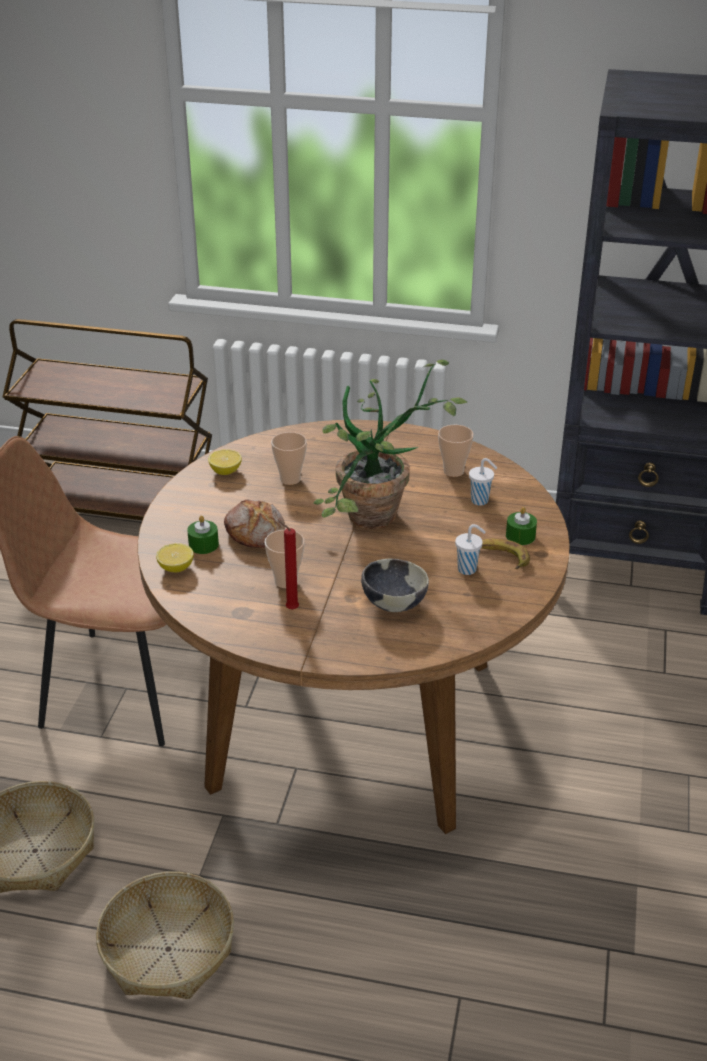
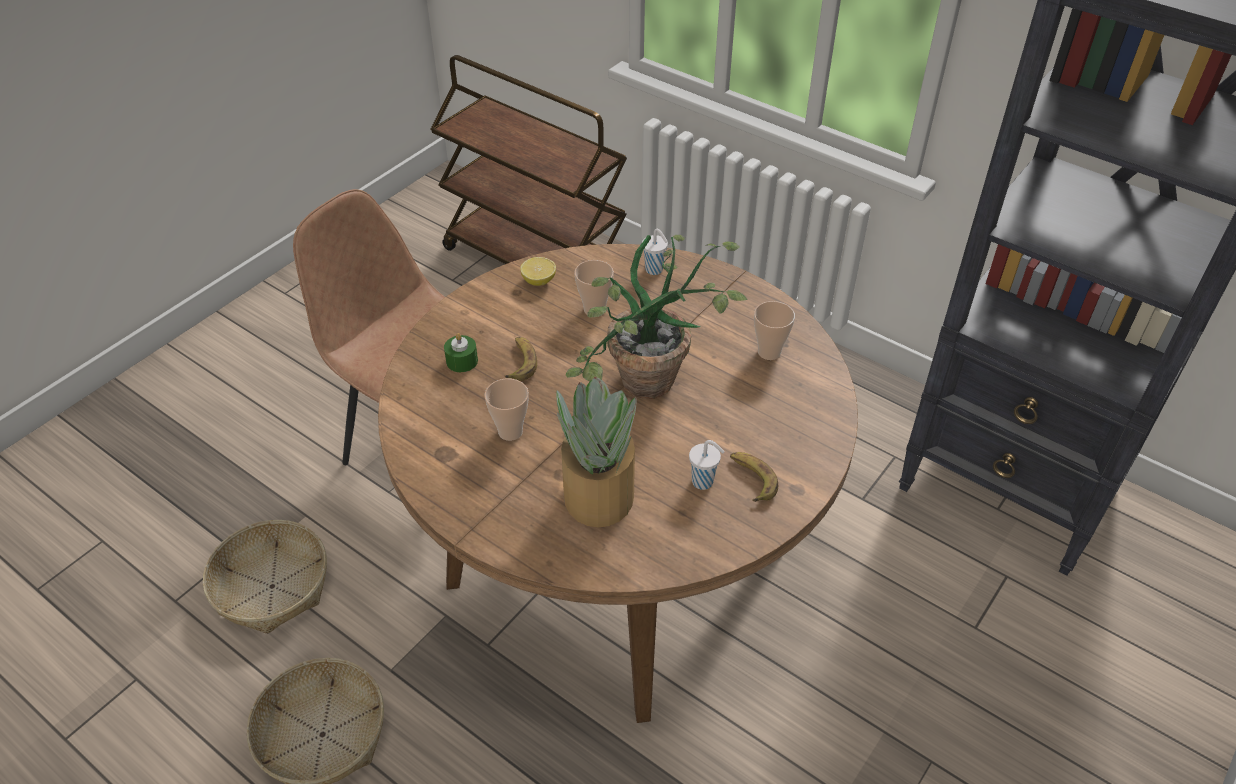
camera: 25 degrees right, 10 degrees up
(176, 568) = (419, 380): lemon -> none
(256, 532) = (520, 362): bread -> banana
(290, 608) = (493, 466): red candle -> none
(393, 604) = (598, 497): bowl -> potted plant
(480, 501) = (774, 399): white cup -> white cup (655, 270)
(520, 536) = (788, 459): green candle -> none

